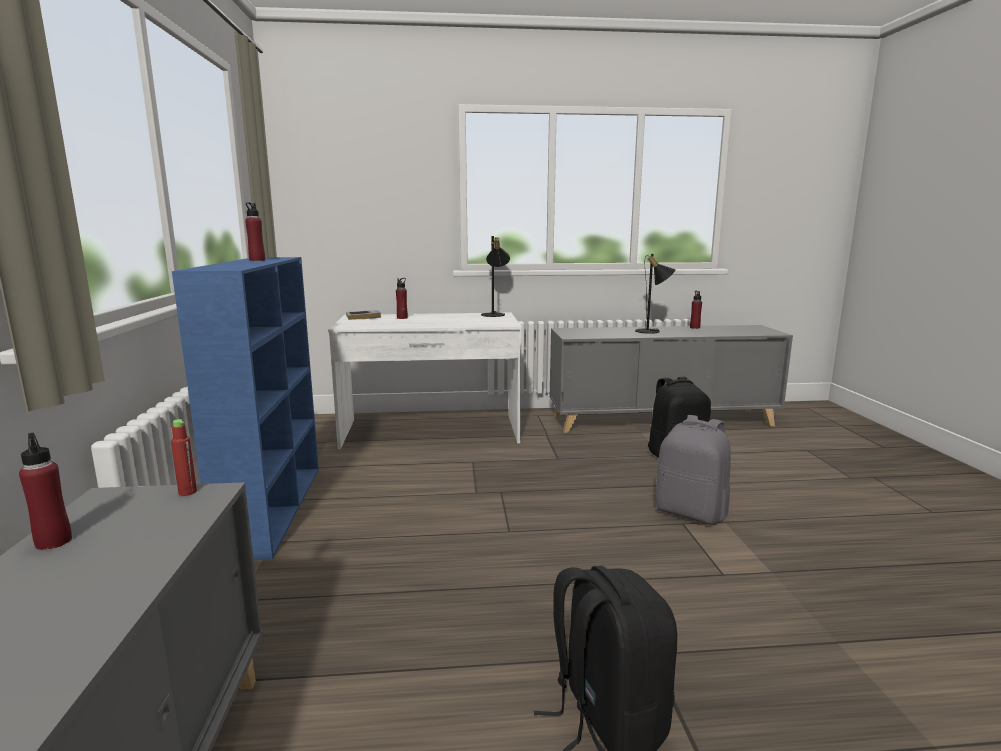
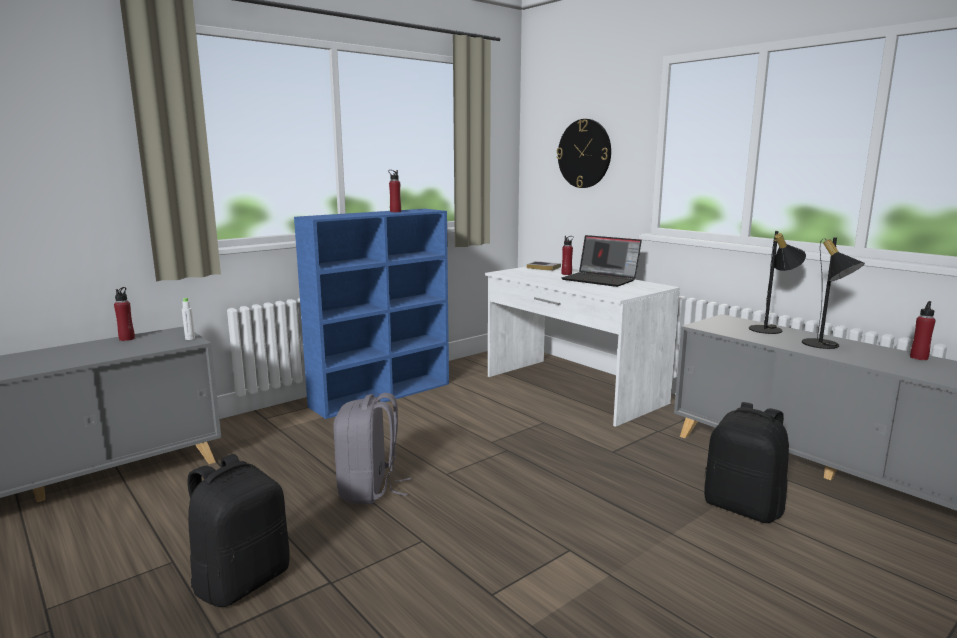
camera: 55 degrees right, 0 degrees up
(187, 492) = (190, 338): red bottle -> white bottle
(371, 194) = (584, 153): none -> wall clock
(446, 317) = (601, 280): none -> laptop
(495, 314) = (653, 285): black table lamp -> black table lamp (771, 329)
(691, 512) = (601, 549): grey backpack -> grey backpack (369, 490)

